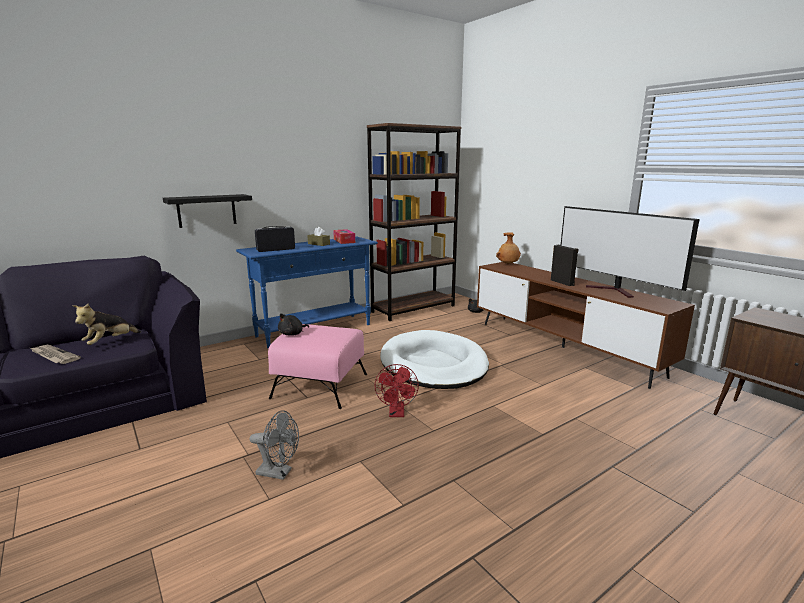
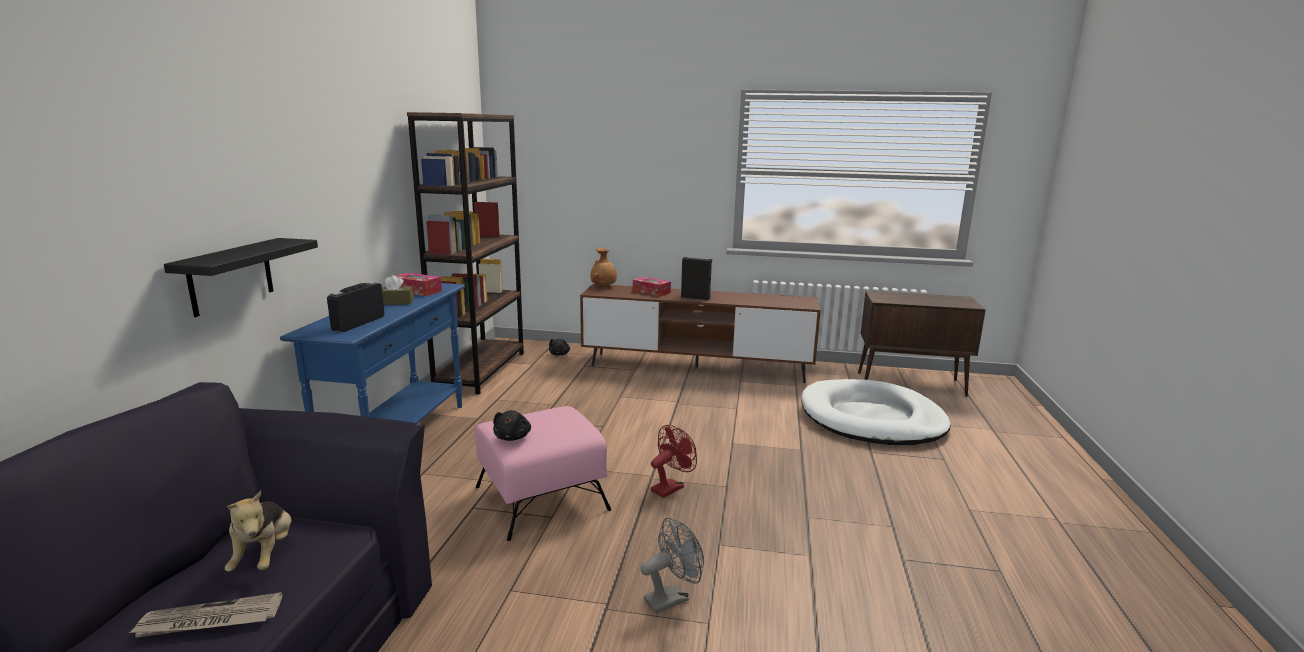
camera: 45 degrees left, 0 degrees up
(397, 413) = (671, 487): red fan -> red fan turned 90 degrees counterclockwise
(434, 364) = (617, 425): white dog bed -> white dog bed (871, 419)
(536, 273) = (651, 292): none -> tissue box
(614, 291) = (748, 297): television -> none

